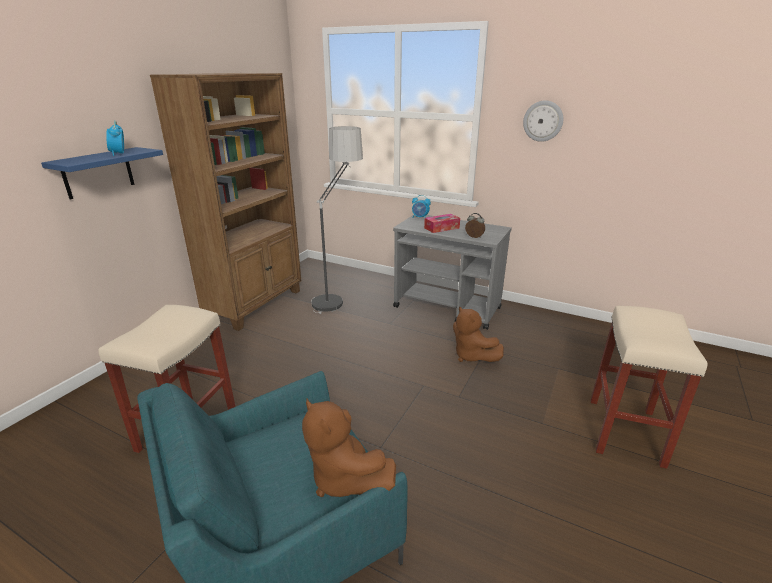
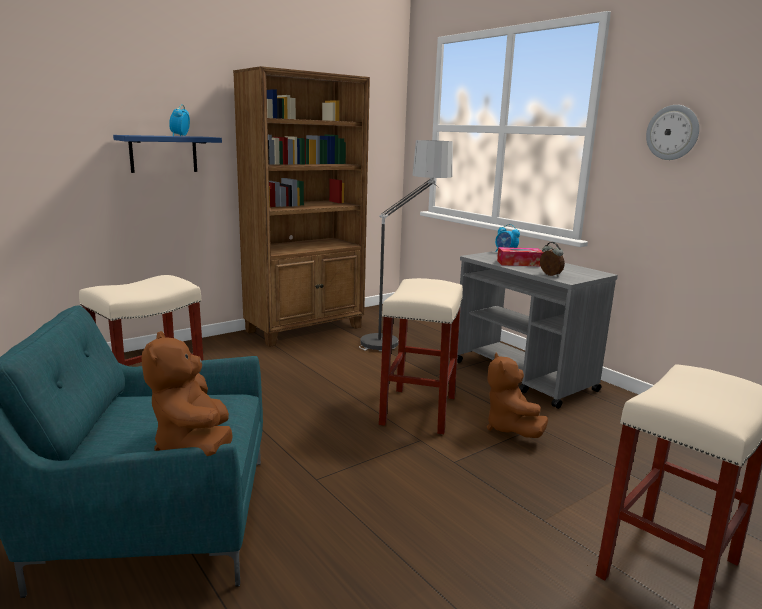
camera: 25 degrees right, 10 degrees down
(402, 359) = (418, 409): none -> beige stool

